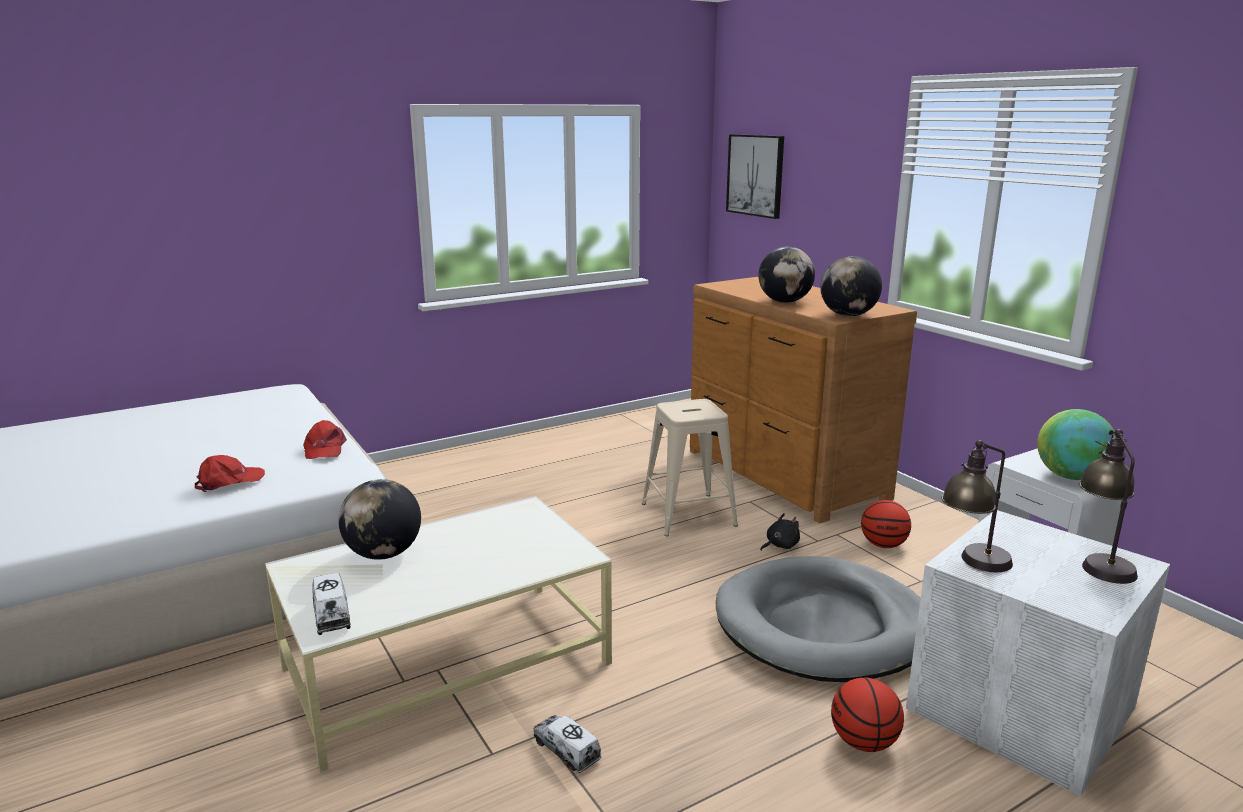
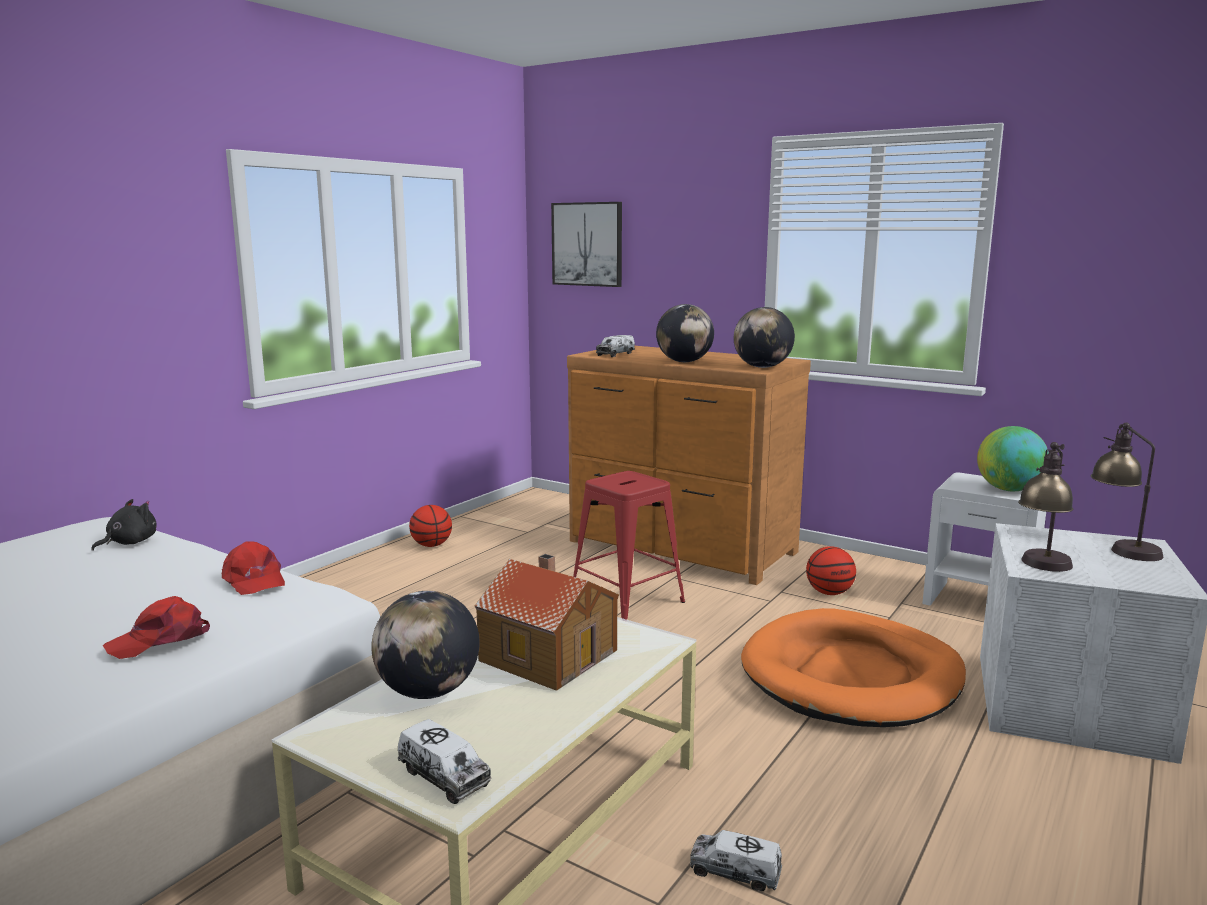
camera: 25 degrees left, 5 degrees down
(229, 481) = (160, 639): red cap -> red cap turned 150 degrees counterclockwise
(490, 545) = (548, 654): none -> toy house
(688, 514) = (626, 601): beige stool -> red stool
(738, 287) = (615, 354): none -> toy truck
(780, 545) = (742, 612): black plush toy -> black plush toy (129, 543)
(823, 626) = (851, 676): grey dog bed -> orange dog bed
(864, 742) = (988, 771): basketball -> basketball (431, 545)

